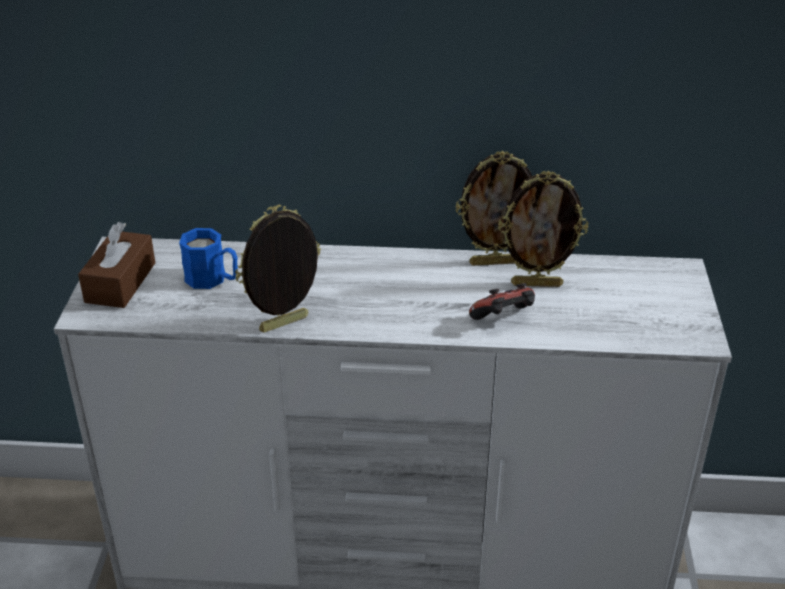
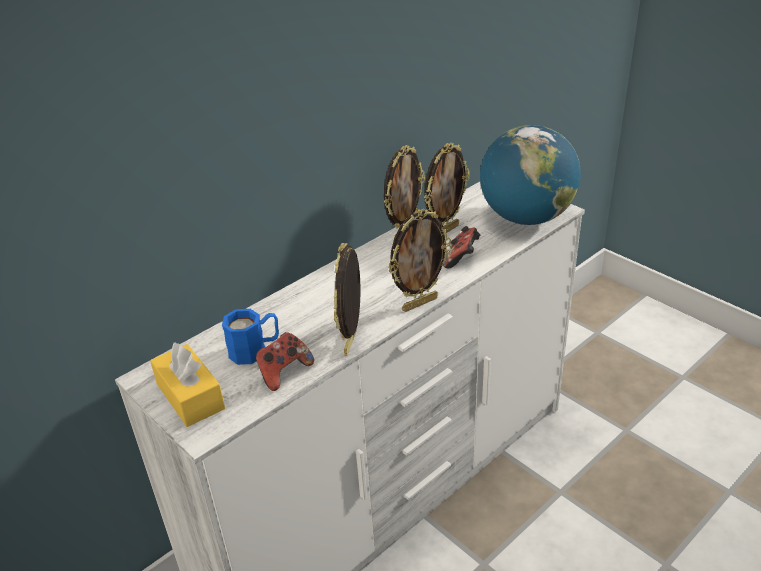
camera: 45 degrees left, 0 degrees up
(120, 282) = (190, 396): brown tissue box -> yellow tissue box
(202, 311) = (284, 372): none -> game controller
(394, 332) = (419, 303): none -> picture frame
(645, 323) = (526, 218): none -> globe

